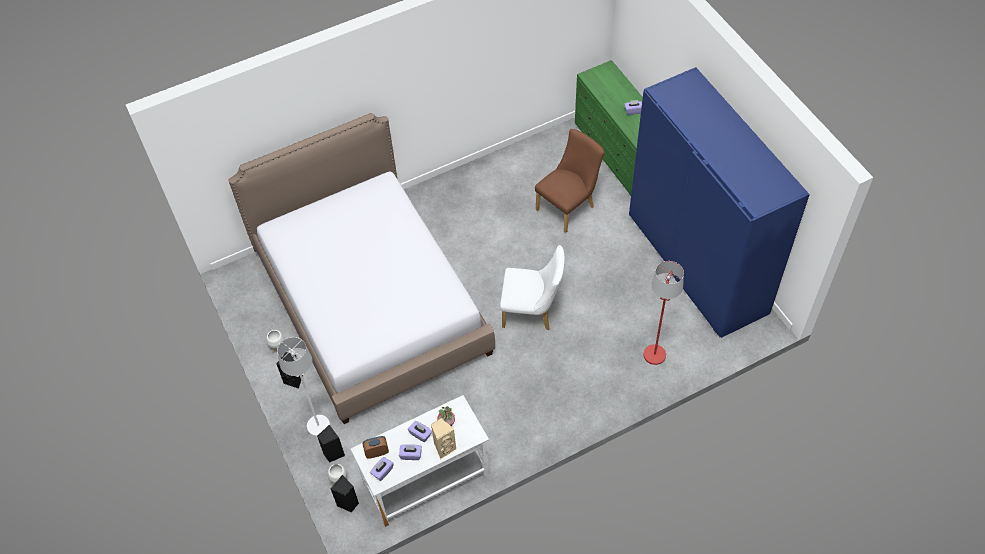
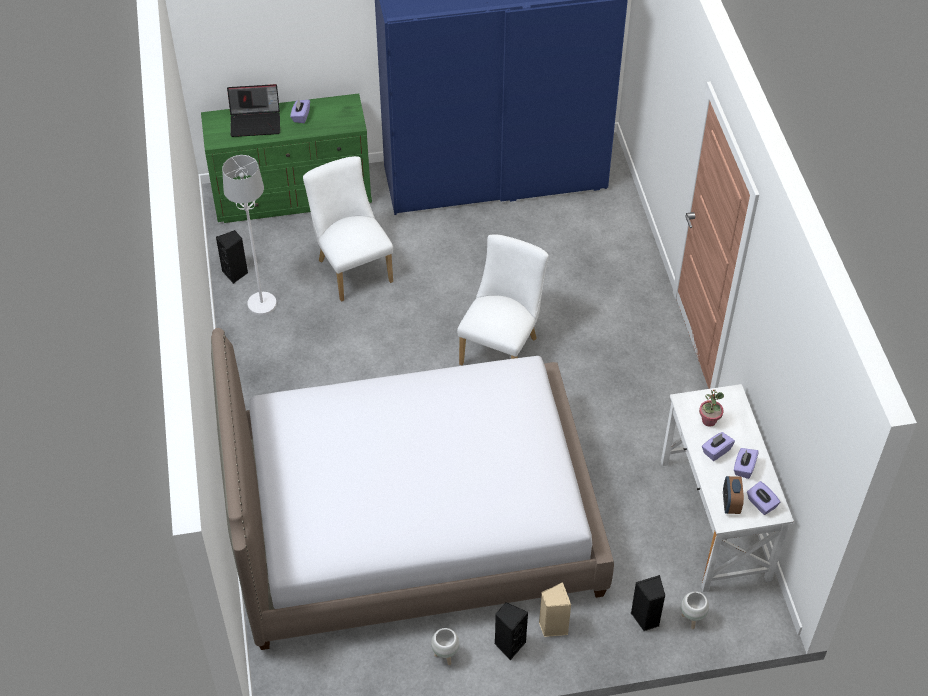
camera: 75 degrees left, 5 degrees down
(318, 425) = (596, 628): white floor lamp -> white floor lamp (262, 304)
(348, 503) = (727, 616): black speaker -> black speaker (236, 273)
(444, 448) = (743, 431): beige speaker -> beige speaker (552, 626)
(568, 206) = (352, 267): brown chair -> white chair
(616, 90) = (256, 122): none -> laptop
(654, 355) = (609, 251): red floor lamp -> none

